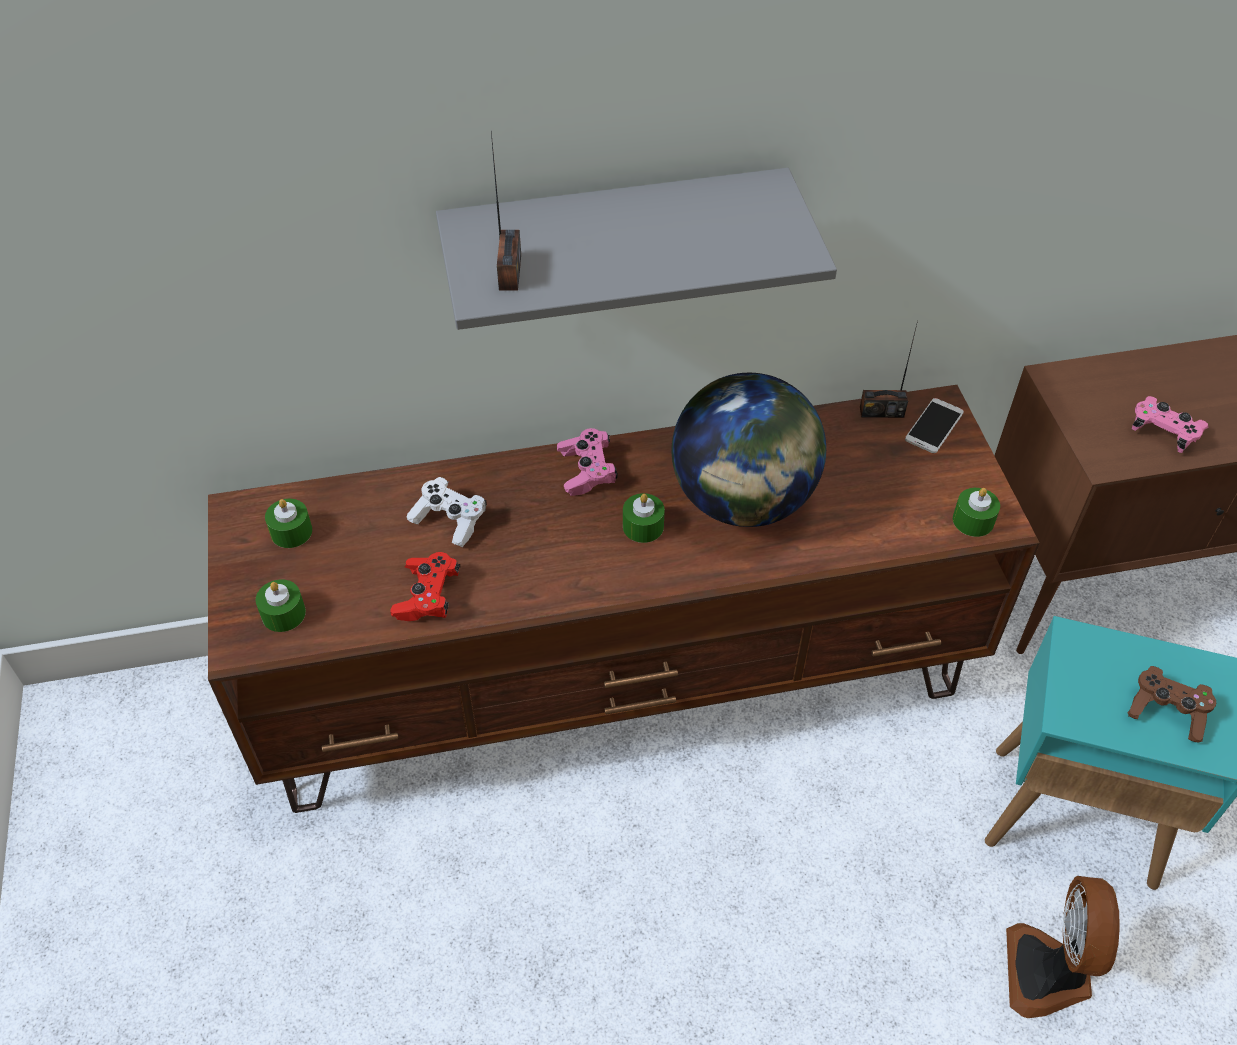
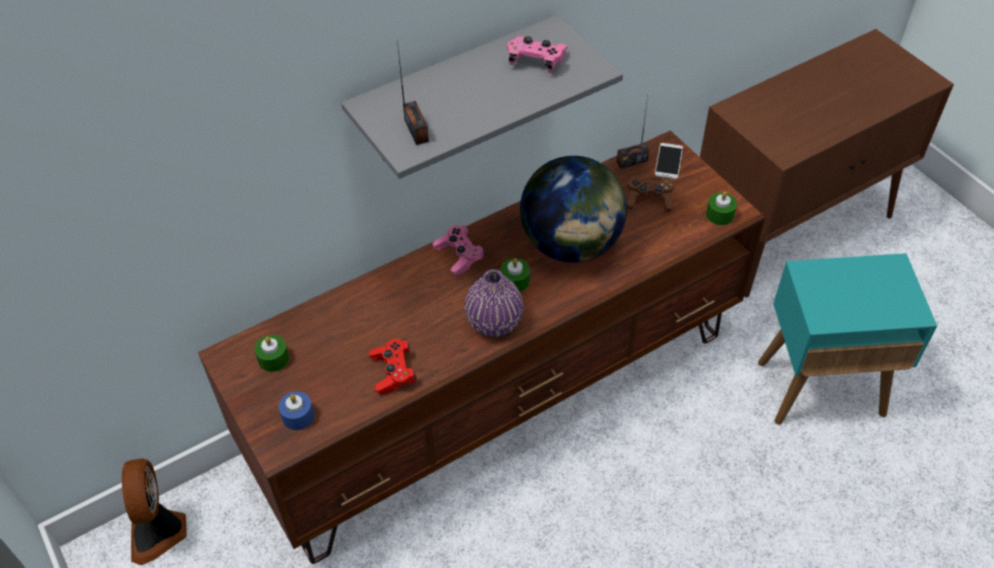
camera: 20 degrees left, 0 degrees up
(283, 614) = (298, 416): green candle -> blue candle
(449, 520) = (382, 317): white game controller -> none
(589, 572) = (494, 322): none -> purple vase
(1048, 973) = (845, 489): fan -> fan (159, 532)
(1164, 432) = (810, 126): pink game controller -> pink game controller (536, 61)
(1166, 711) = (875, 298): brown game controller -> brown game controller (649, 200)

